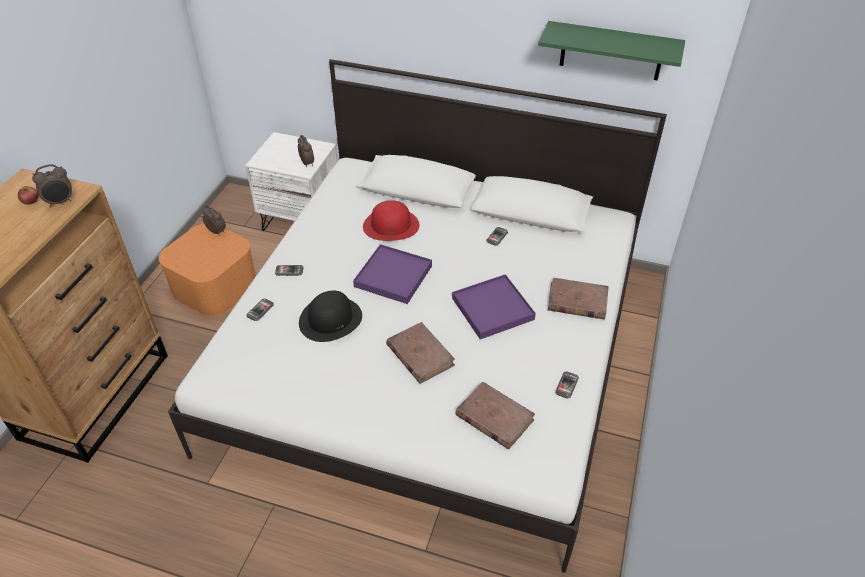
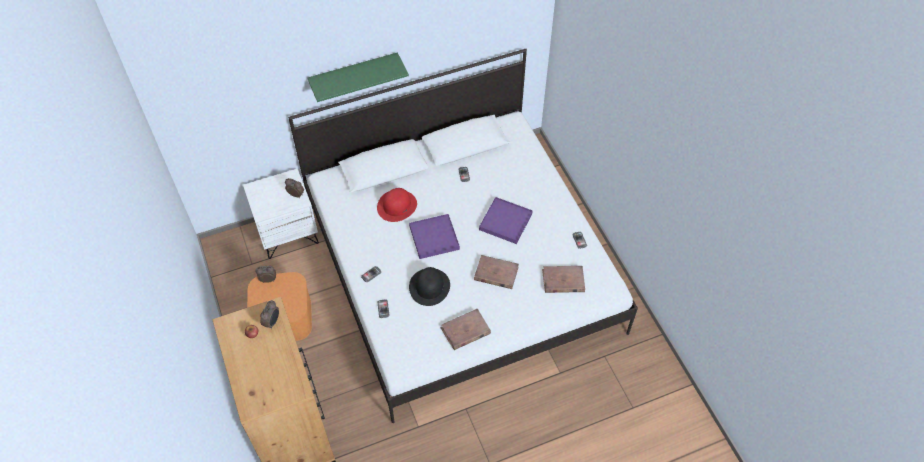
camera: 40 degrees left, 10 degrees up
(577, 301) = (542, 188): brown book -> brown book (465, 331)
(611, 51) = (484, 29): green shelf -> green shelf (354, 76)

